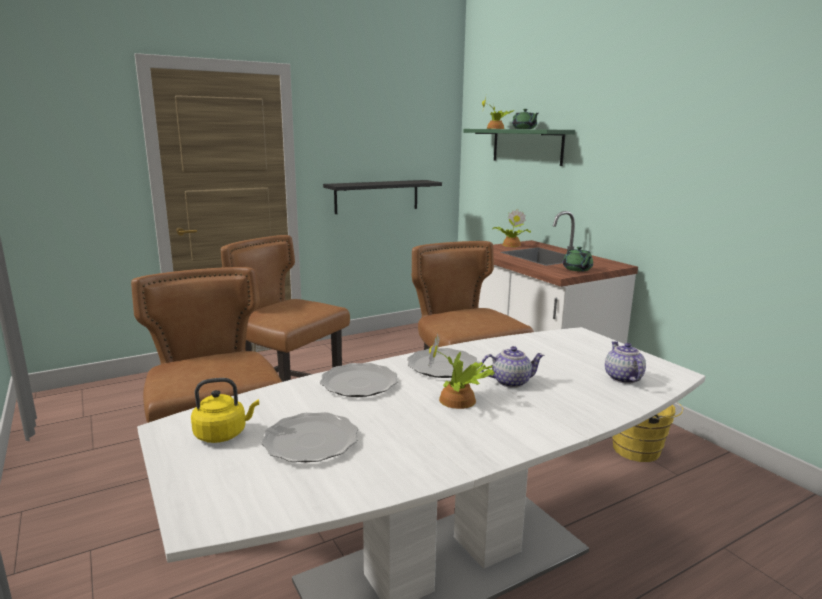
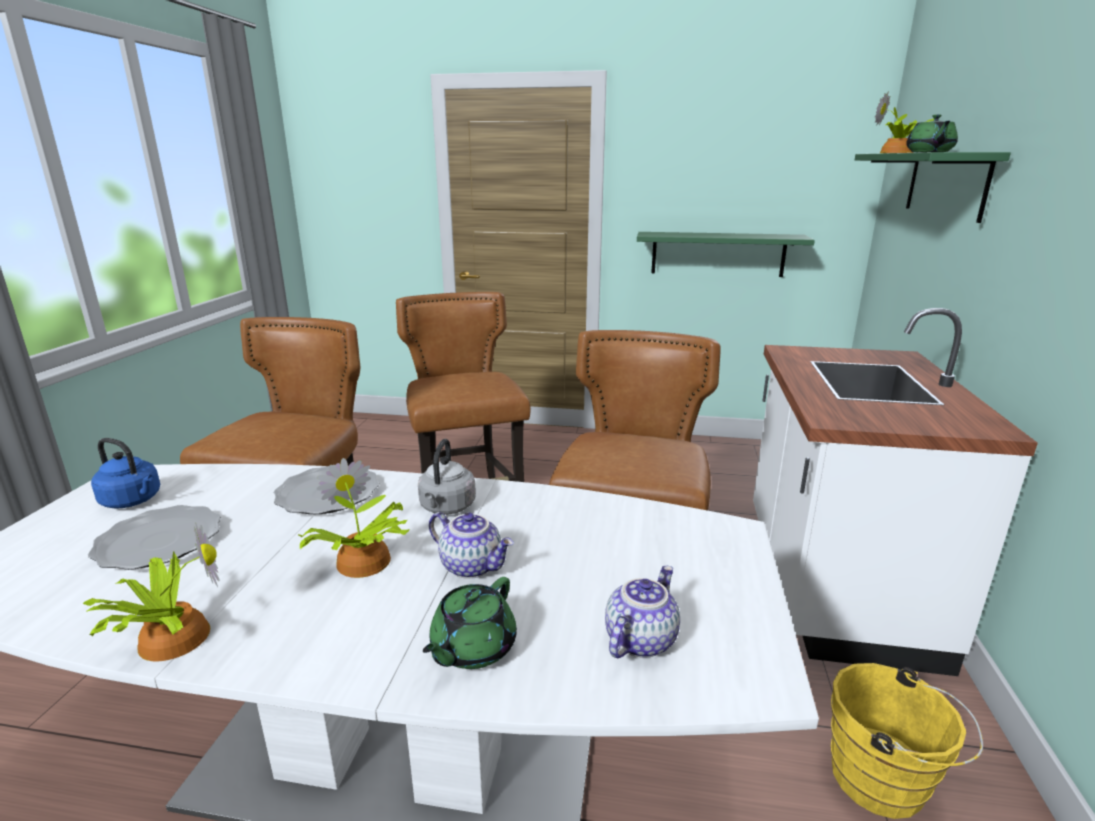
camera: 40 degrees right, 5 degrees up
(223, 434) = (133, 501): yellow kettle -> blue kettle
(377, 196) = (717, 254): black shelf -> green shelf
(443, 366) = (446, 508): plate -> grey kettle
(510, 245) = (855, 353): potted plant -> potted plant (170, 637)
(577, 269) = (881, 419): green teapot -> green teapot (472, 648)

